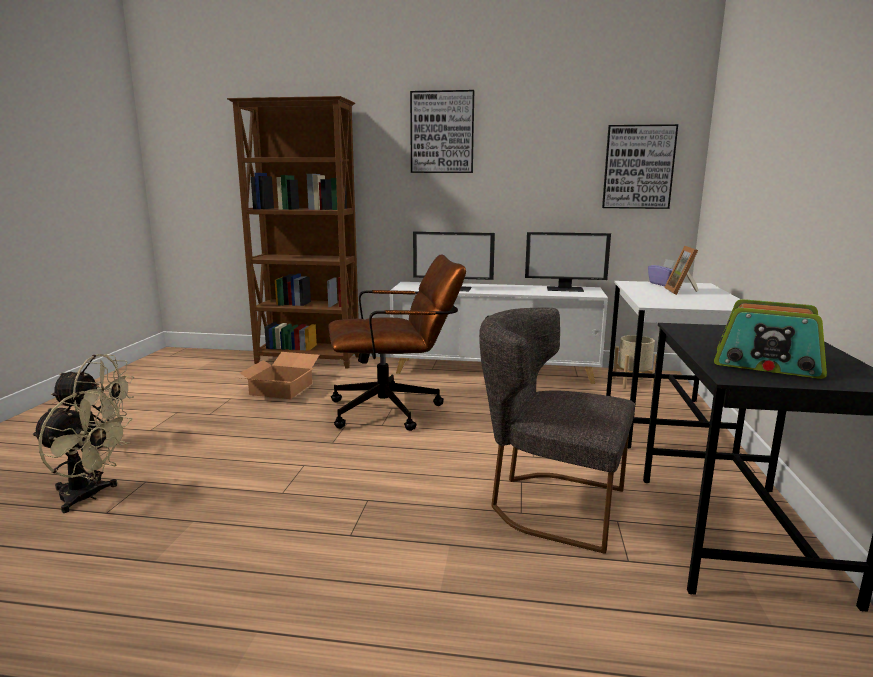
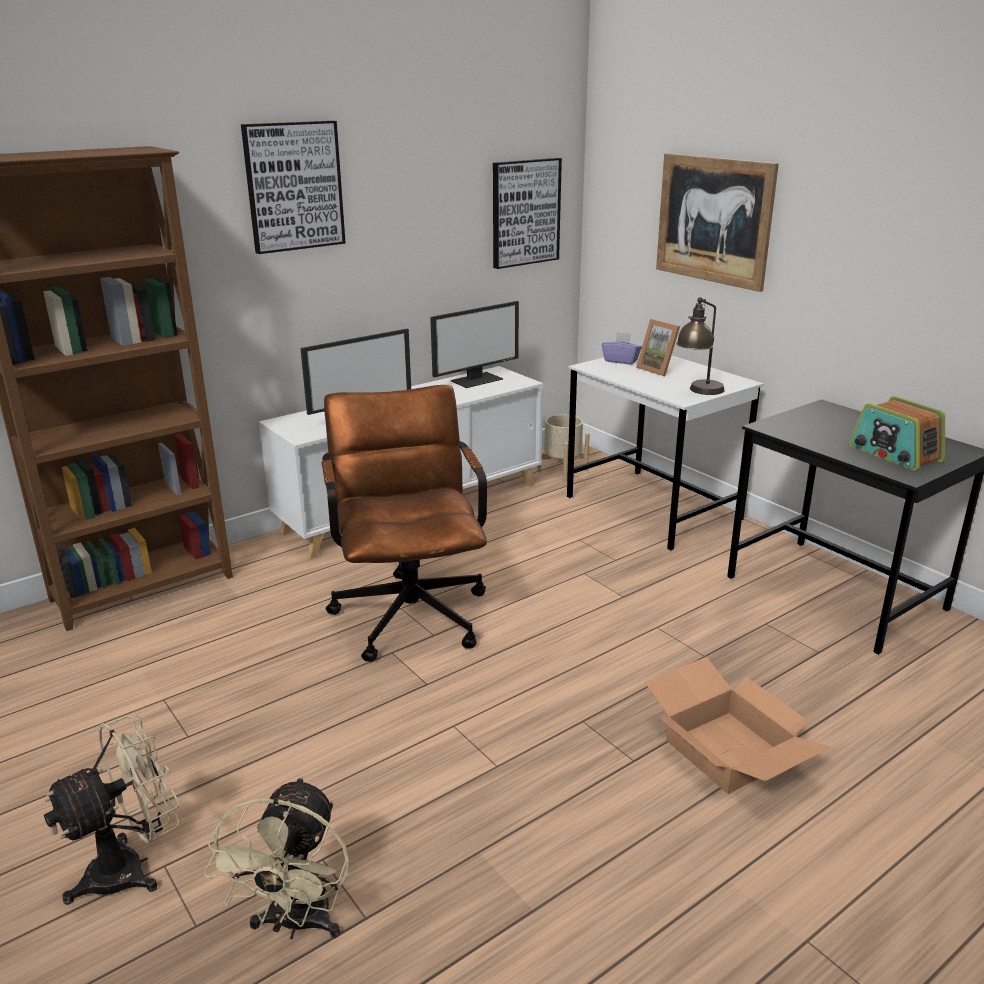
camera: 45 degrees left, 10 degrees up
(87, 497) = (297, 924): beige fan -> beige fan turned 120 degrees clockwise
(281, 388) = (205, 649): cardboard box -> cardboard box (725, 750)
(395, 410) = (409, 608): brown office chair -> brown office chair turned 45 degrees counterclockwise
(549, 504) = (708, 636): grey chair -> none
(678, 304) = (698, 392): none -> table lamp
(760, 156) = (713, 220): none -> picture
(767, 365) = (894, 454): radio -> radio turned 75 degrees clockwise

